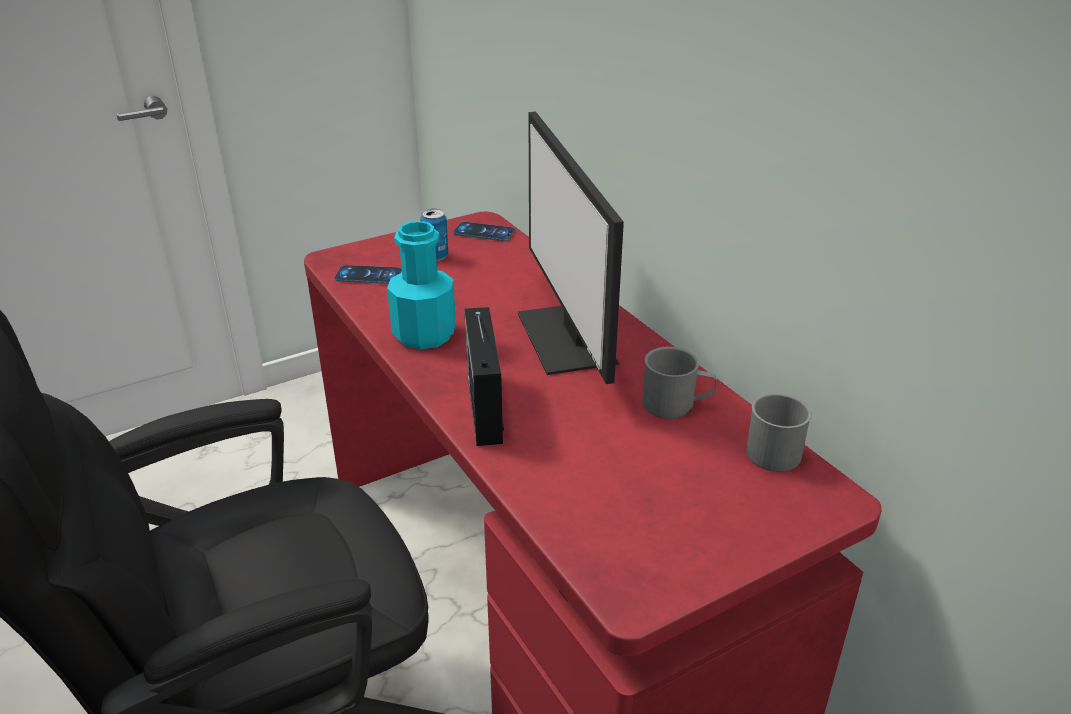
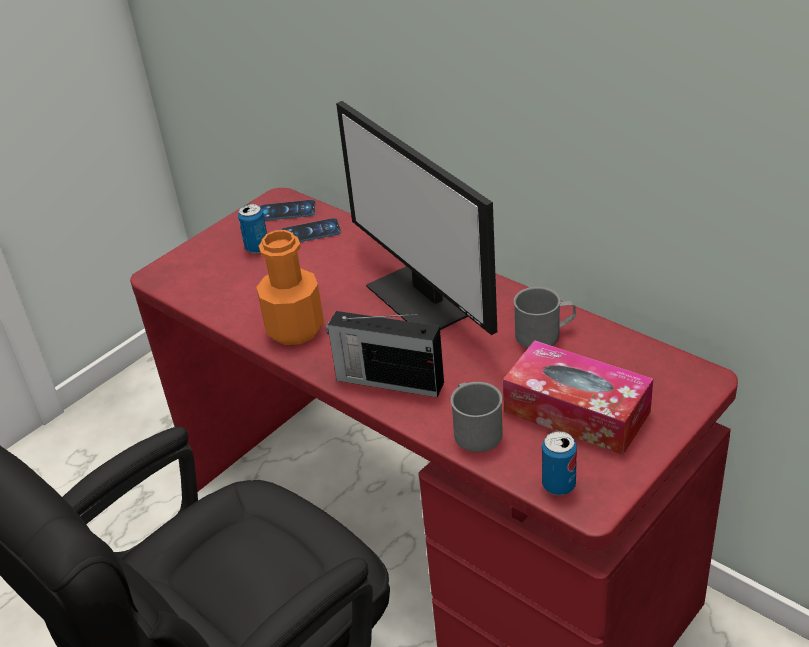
camera: 15 degrees left, 5 degrees up
(368, 275) = (206, 284): phone -> phone (311, 232)
(424, 334) = (295, 329): turquoise bottle -> orange bottle
(484, 406) = (388, 380): radio -> radio turned 45 degrees counterclockwise
(605, 566) = (558, 485): none -> can
(669, 493) = (576, 412): none -> tissue box
(771, 448) = (635, 351): grey mug -> grey mug (475, 429)

